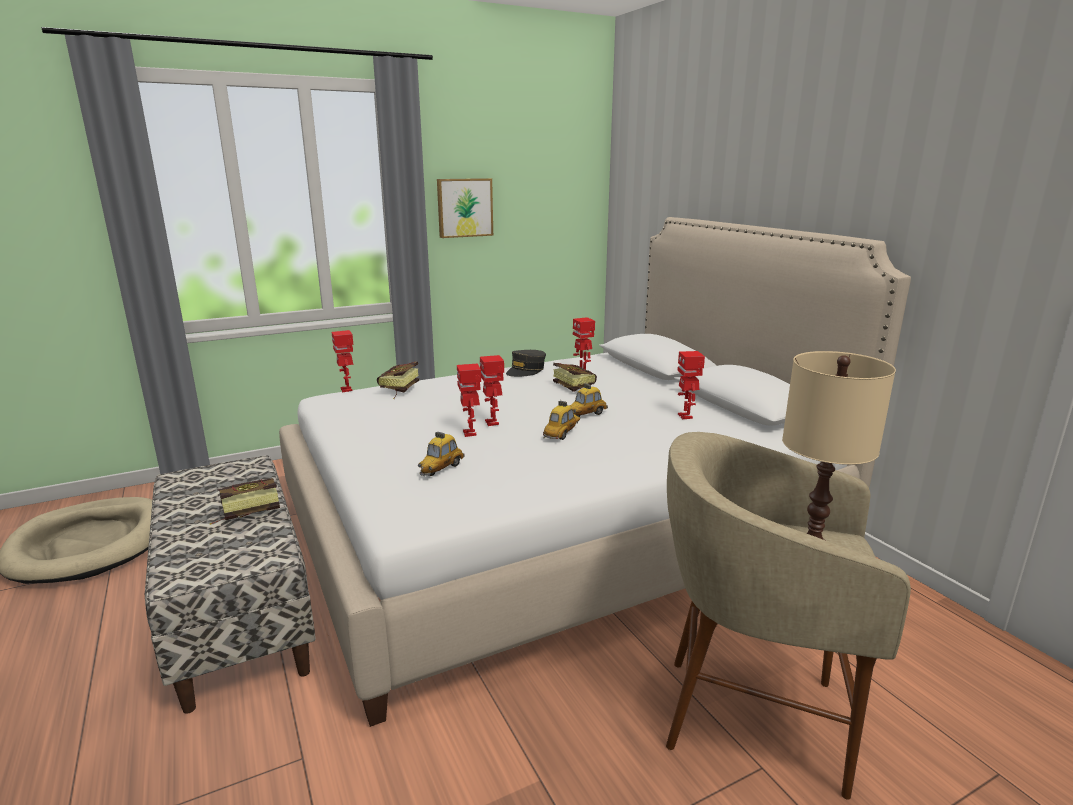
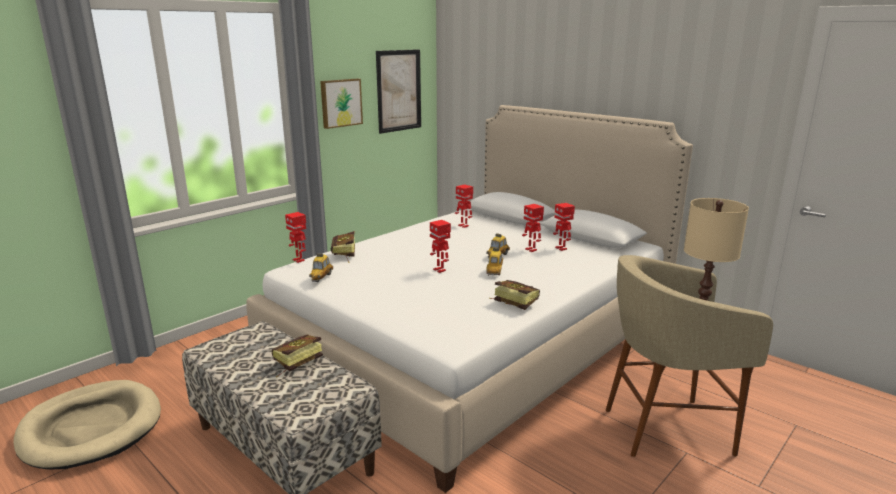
camera: 20 degrees left, 0 degrees up
(441, 469) = (439, 306): toy car -> toy car (321, 277)
(470, 433) = (431, 279): toy robot -> toy robot (531, 250)
(526, 370) = (422, 229): grey cap -> none
(550, 197) = (399, 91): none -> picture
(571, 386) = (466, 237): book -> book (512, 302)

